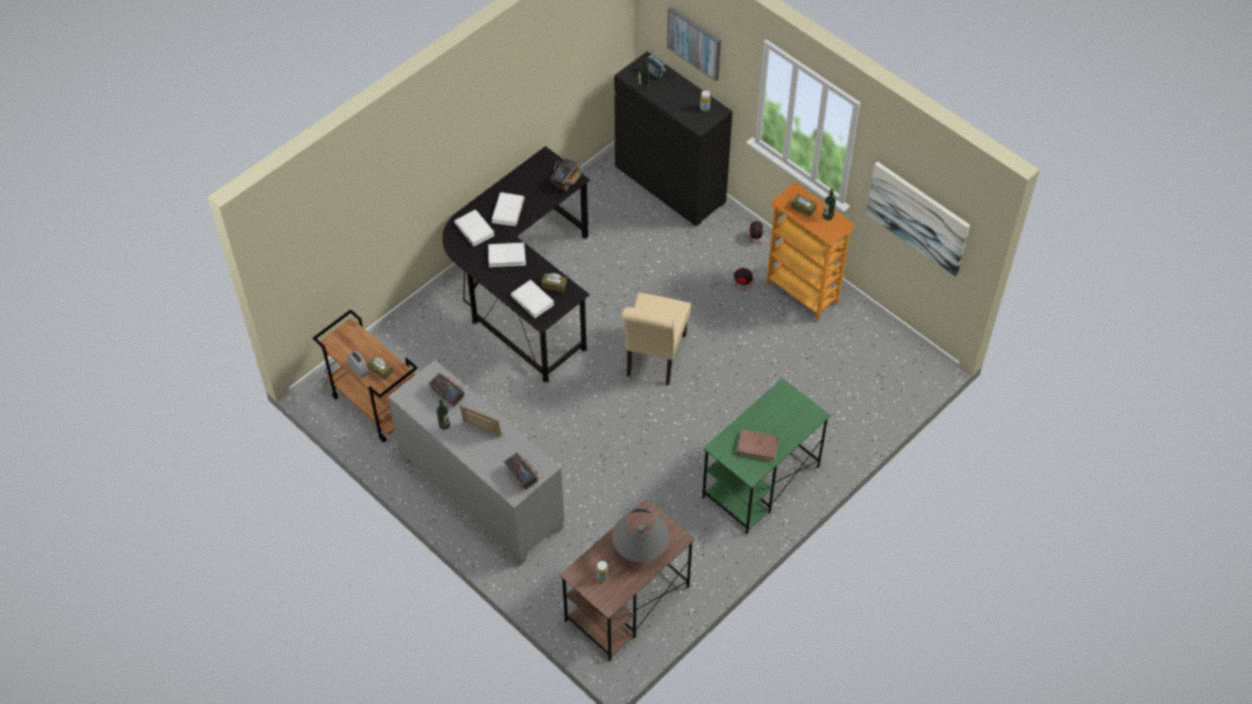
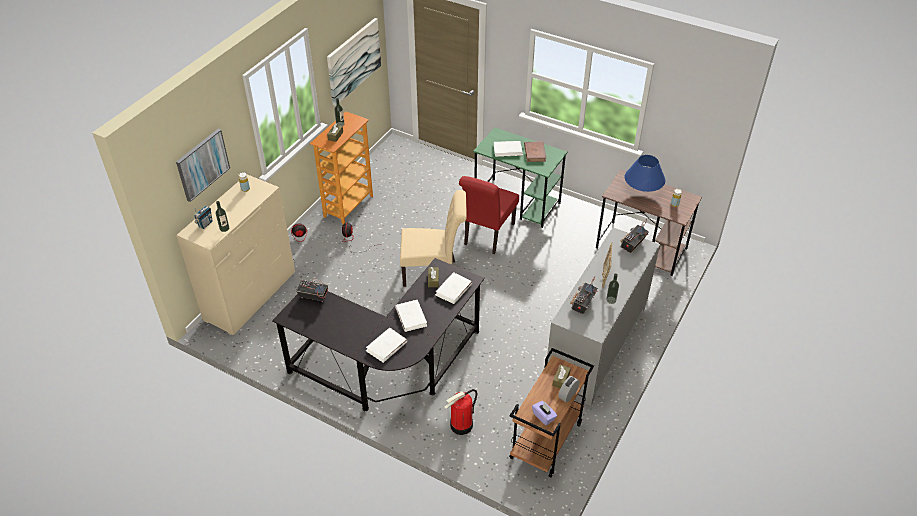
camera: 105 degrees left, 10 degrees down
(342, 342) = (544, 417): none -> purple tissue box
(424, 337) = (461, 425): none -> fire extinguisher
(508, 211) = (358, 328): white book -> white book (508, 150)
(640, 548) = (642, 191): grey table lamp -> blue table lamp
(670, 185) = (250, 296): black dresser -> beige dresser
(703, 430) = (487, 236): none -> red chair

